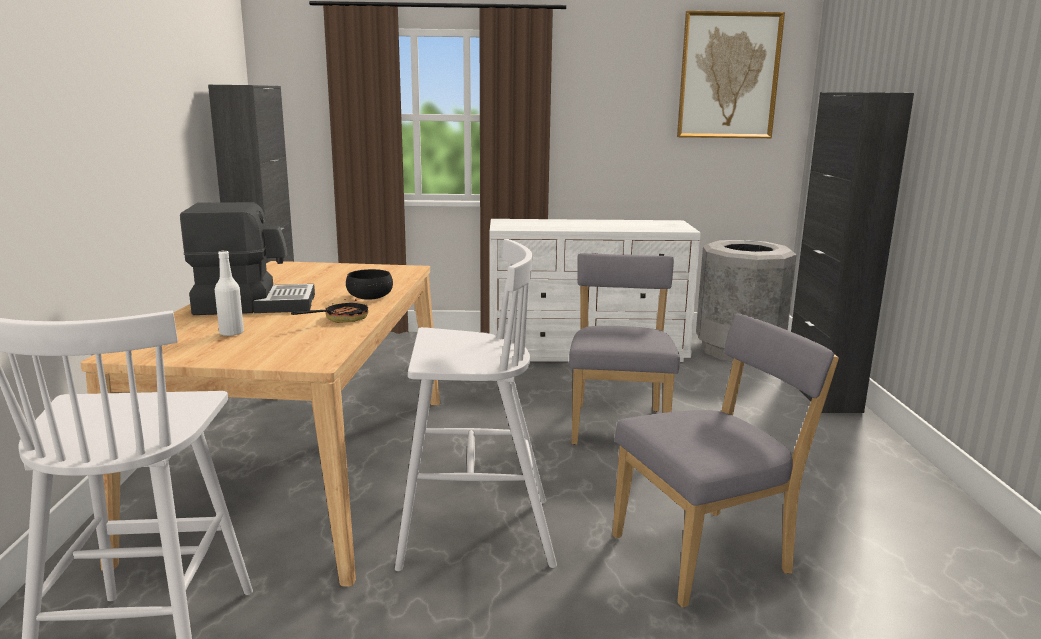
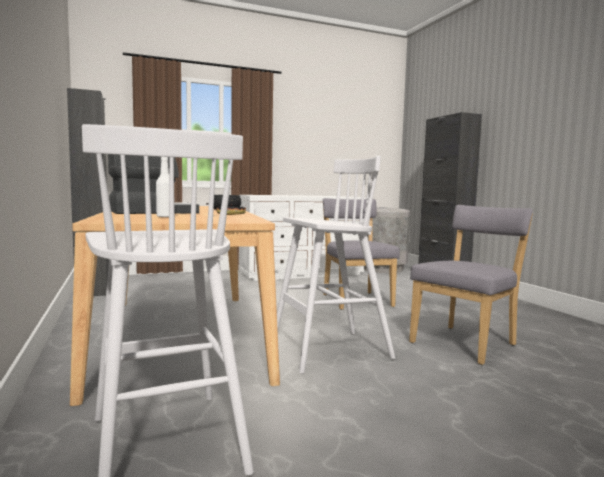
camera: 20 degrees left, 10 degrees down
(728, 76) = (363, 119): picture -> none

